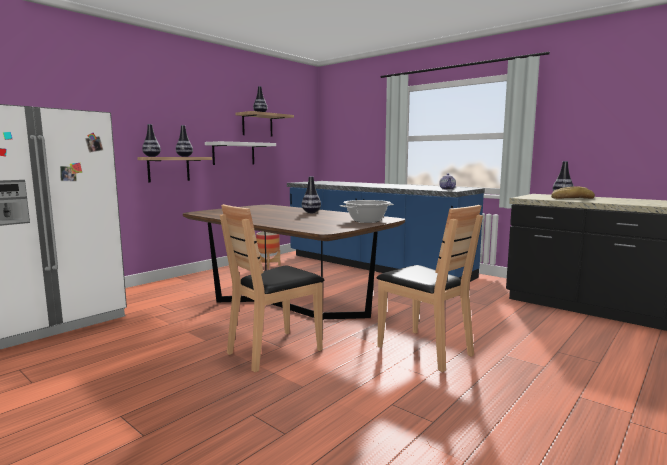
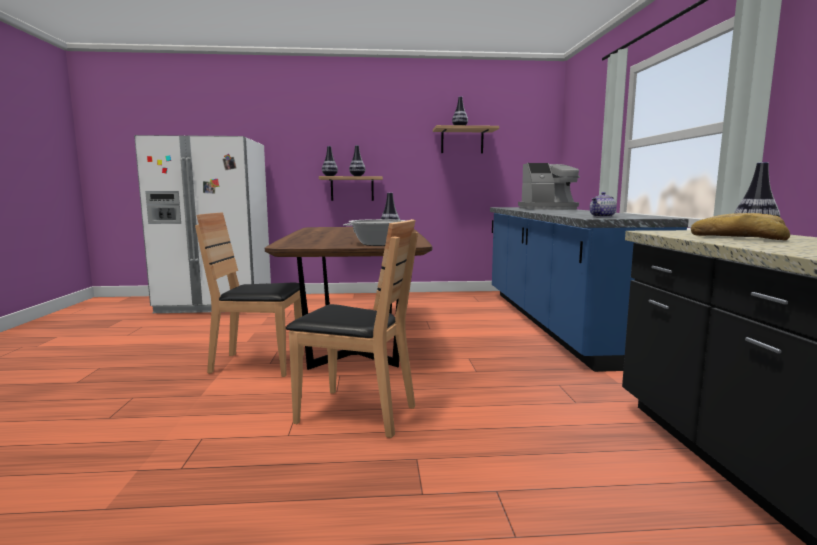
camera: 45 degrees right, 0 degrees up
(233, 153) = (428, 173): white shelf -> none
(268, 265) = (447, 299): planter -> none
(348, 183) = (549, 209): none -> coffee machine
(424, 350) = (356, 413): brown chair -> brown chair turned 75 degrees counterclockwise

